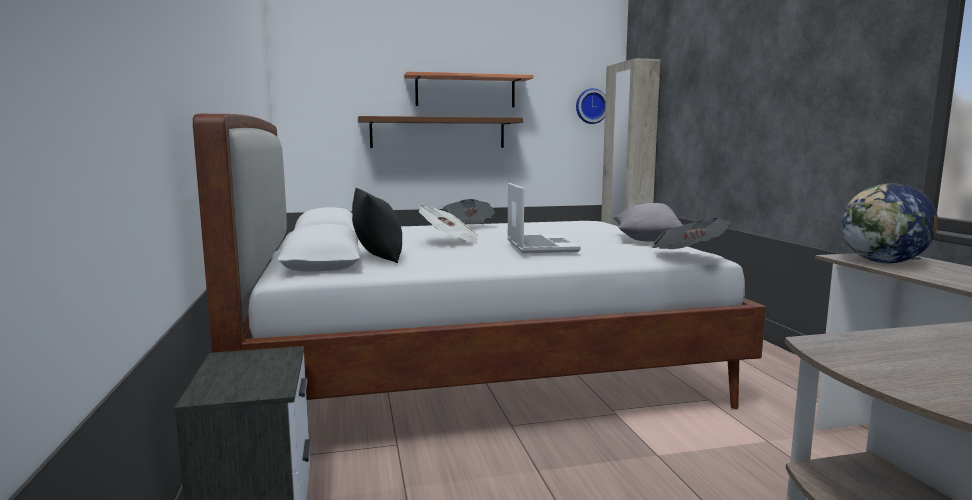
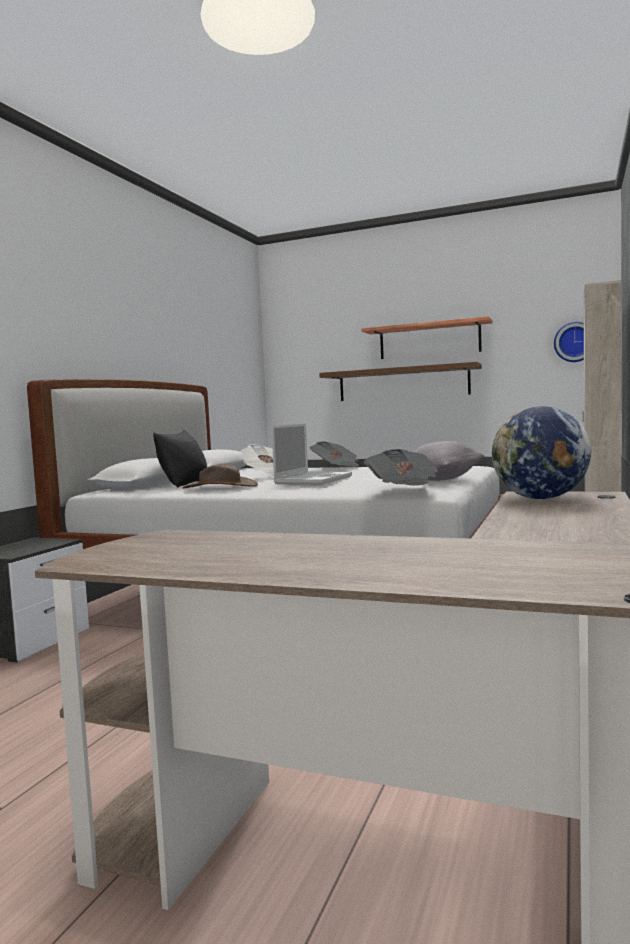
camera: 35 degrees right, 5 degrees down
(455, 260) = (220, 487): none -> brown hat

